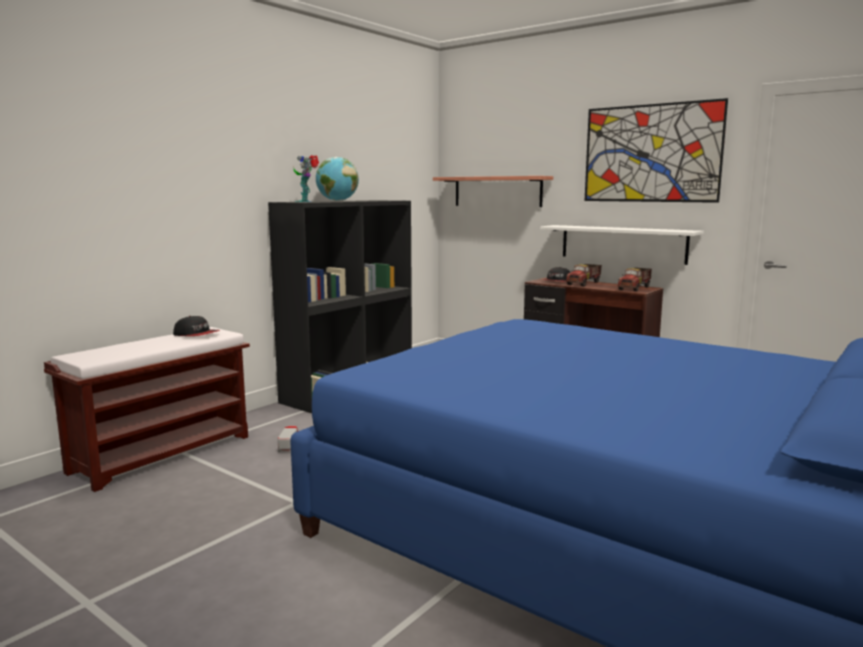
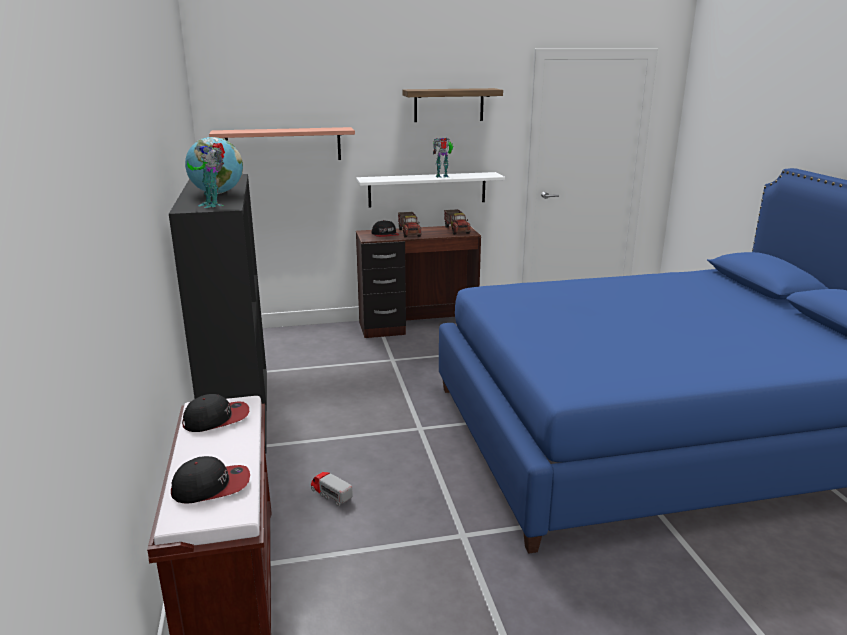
camera: 50 degrees left, 10 degrees up
(113, 351) = (212, 486): none -> cap
(629, 228) = (442, 176): none -> toy robot
(651, 153) = (448, 105): picture -> shelf

